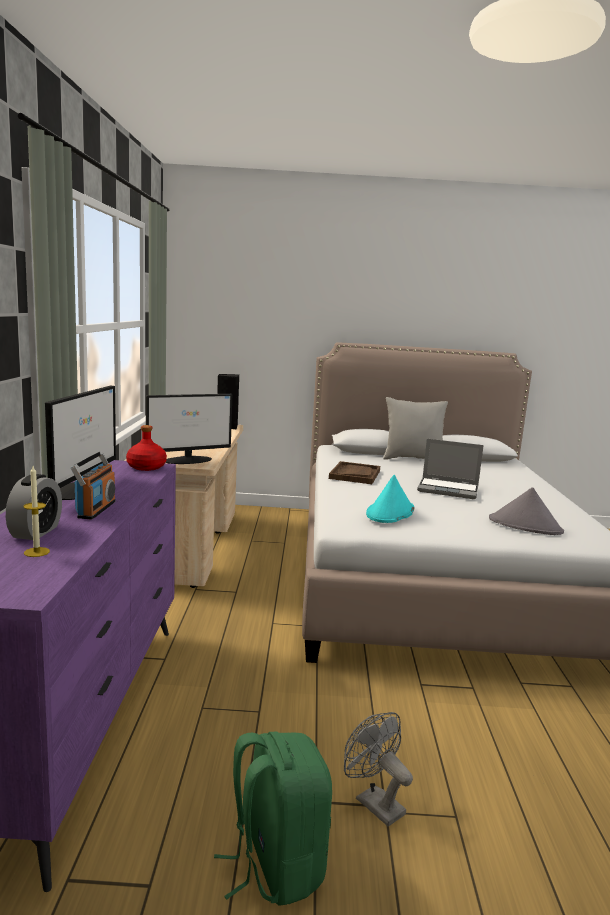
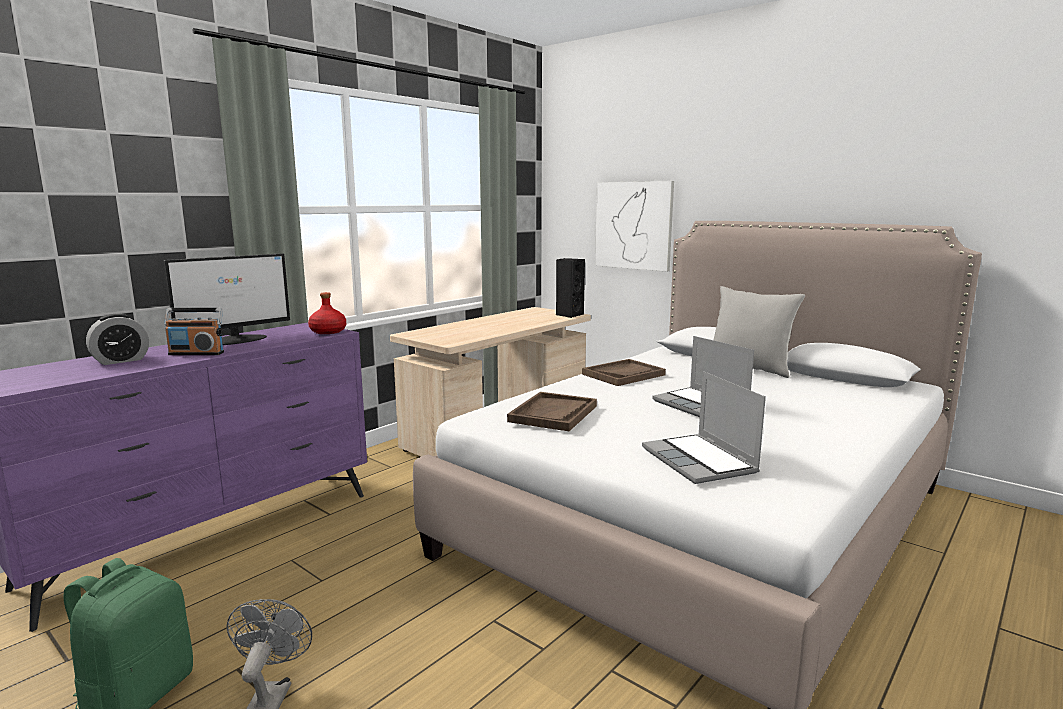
camera: 40 degrees right, 0 degrees up
(36, 552) = (81, 371): candle -> none
(96, 509) = (196, 353): radio -> radio turned 45 degrees clockwise
(189, 460) = (448, 338): monitor -> none
(269, 343) = (633, 225): none -> picture
(390, 512) = (553, 414): turquoise hat -> brown tray
(525, 526) = (700, 461): grey hat -> laptop

